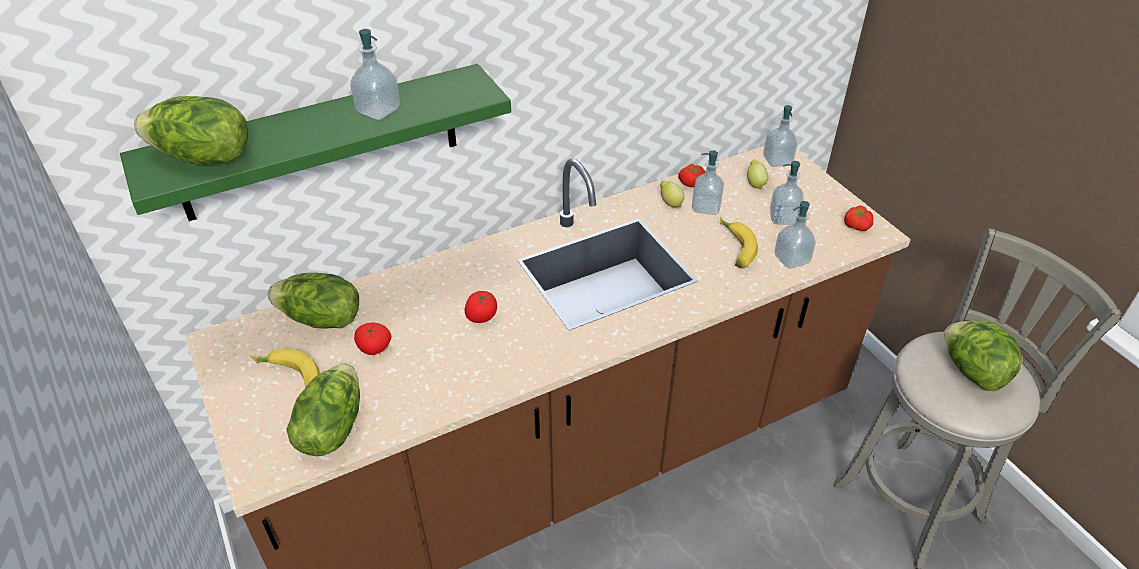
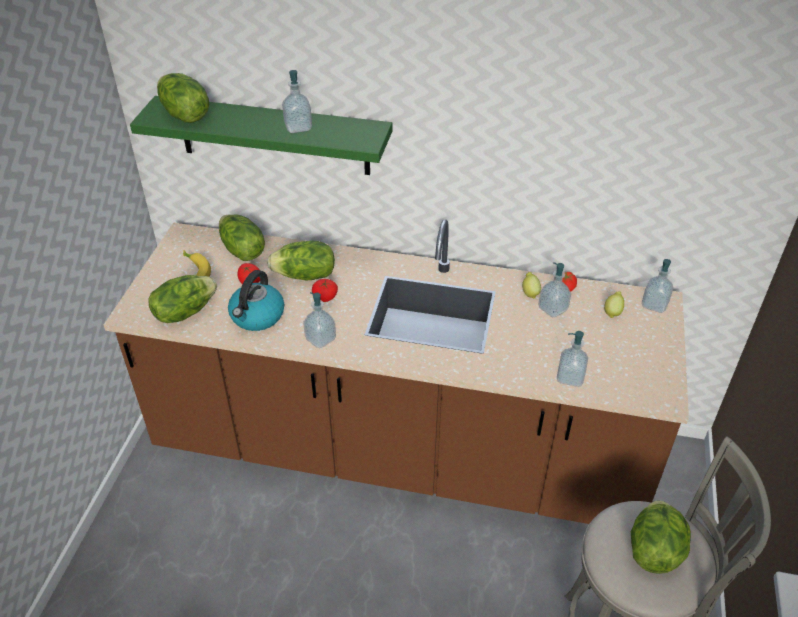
camera: 40 degrees right, 0 degrees up
(429, 380) = (257, 316): none -> kettle
(431, 306) = (305, 276): none -> lettuce
(734, 249) = (536, 347): banana -> none
(783, 218) = (602, 347): soap dispenser -> soap dispenser (320, 339)
(856, 226) = (654, 384): tomato -> none

